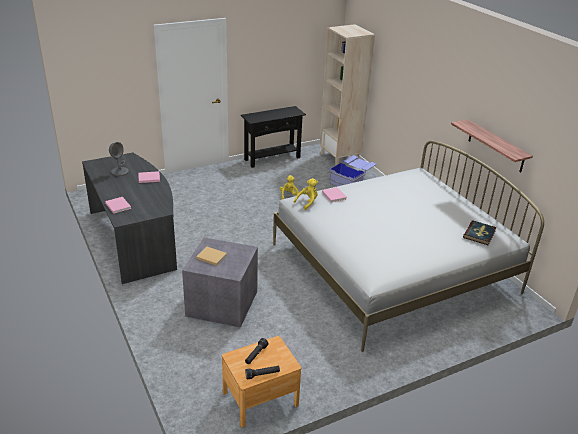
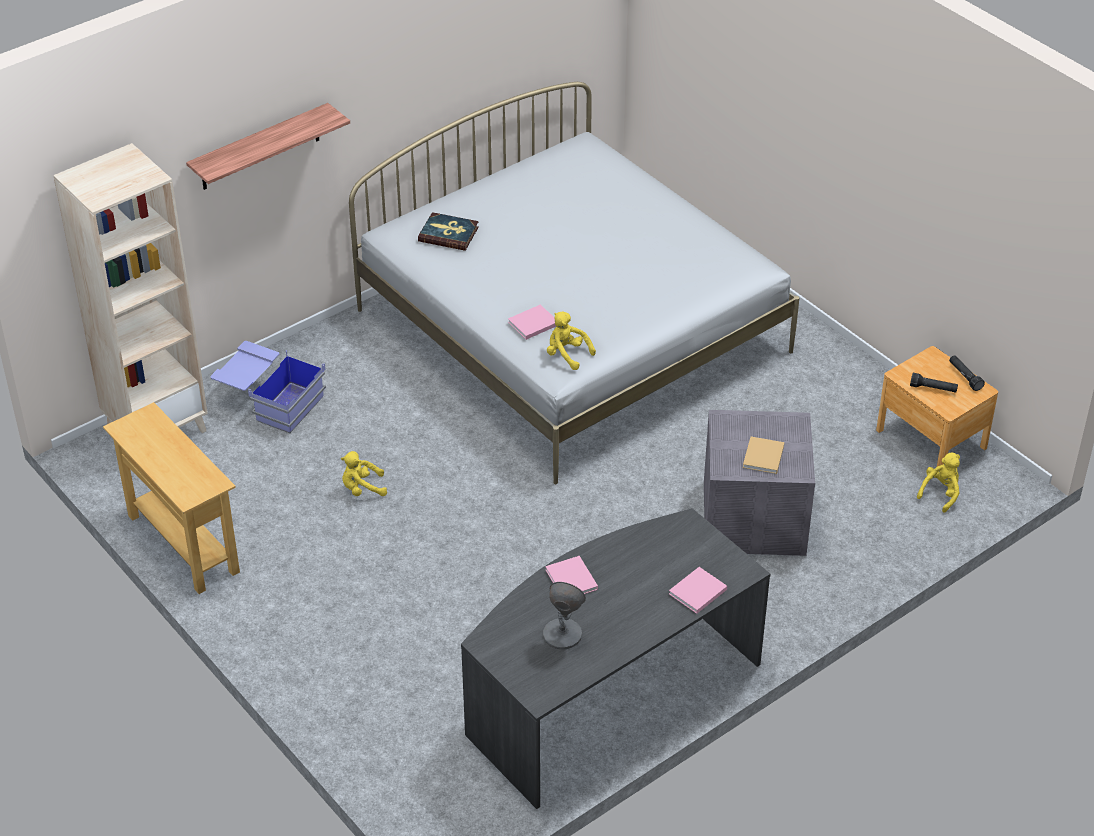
camera: 100 degrees left, 10 degrees up
(208, 388) = (940, 493): none -> yellow plush toy
(272, 158) = (183, 544): black console table -> beige console table
(479, 234) = (595, 168): book -> book (448, 234)
(496, 146) = (475, 75): shelf -> shelf (260, 147)

